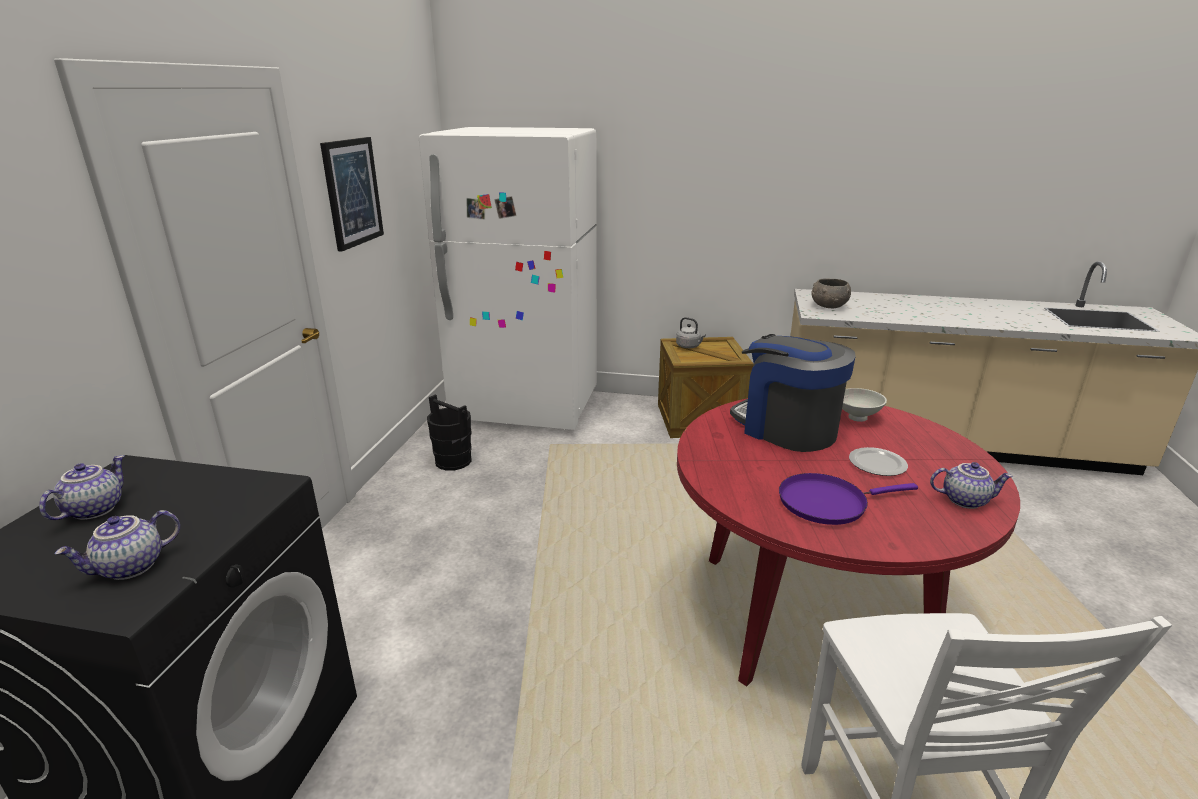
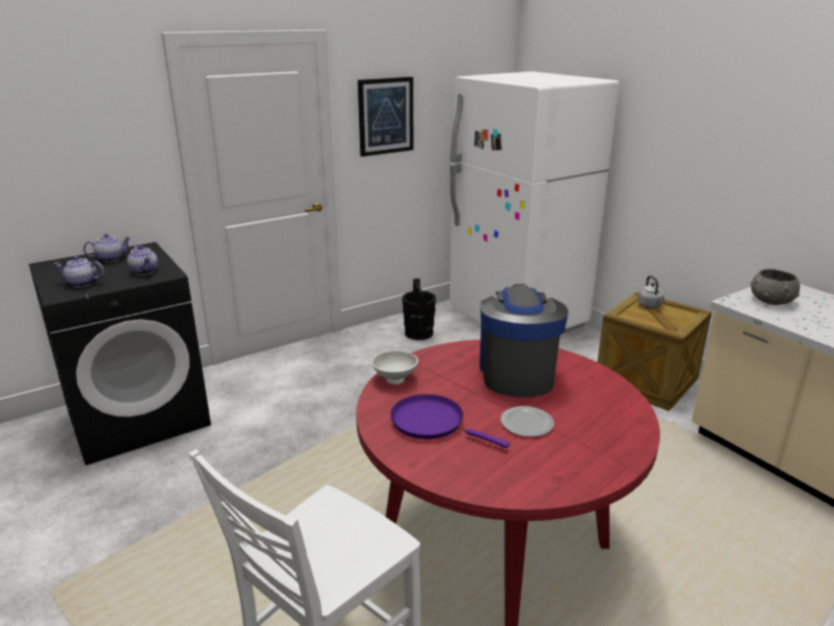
camera: 45 degrees right, 0 degrees up
(856, 418) = (592, 392): white bowl -> white bowl (394, 380)
(964, 500) = (534, 476): teapot -> teapot (145, 271)

